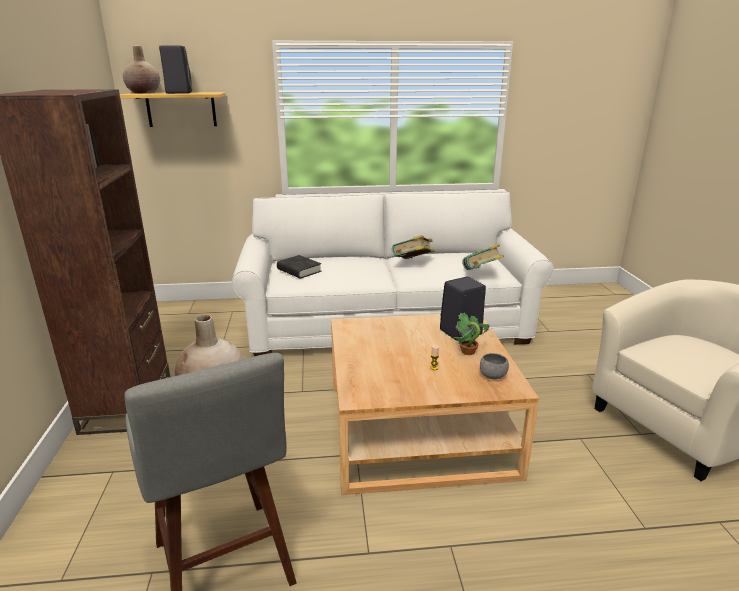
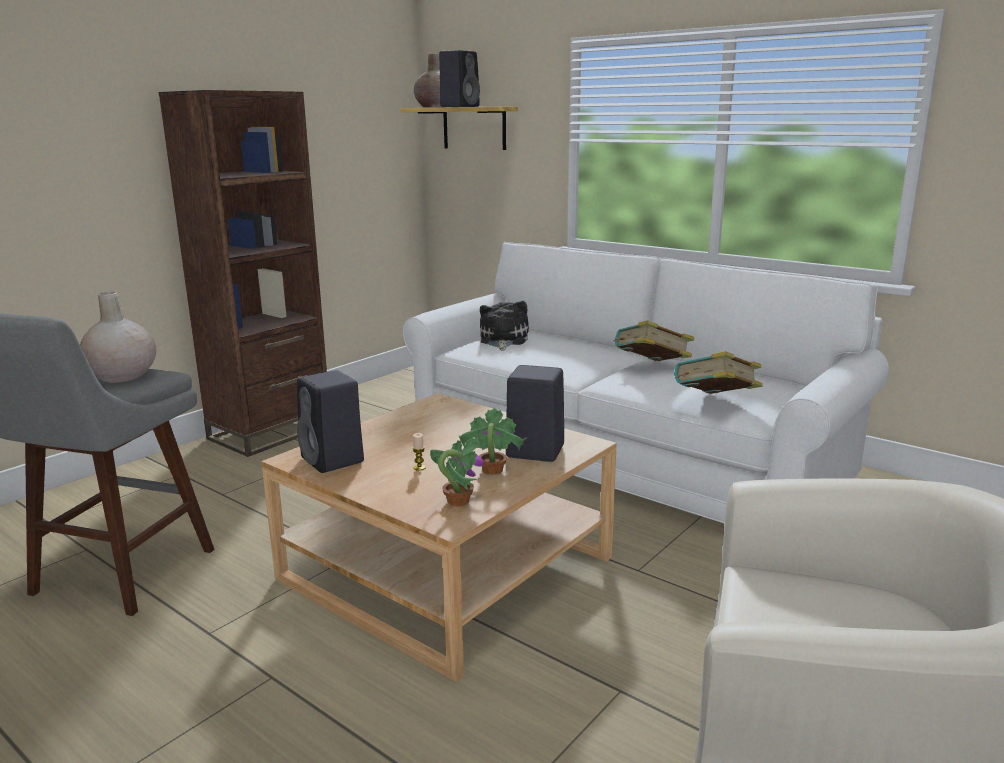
camera: 45 degrees right, 5 degrees down
(299, 270) = (503, 340): black book -> plush toy
(381, 387) = (334, 460): none -> black speaker
(493, 376) = (457, 501): grey bowl -> potted plant

